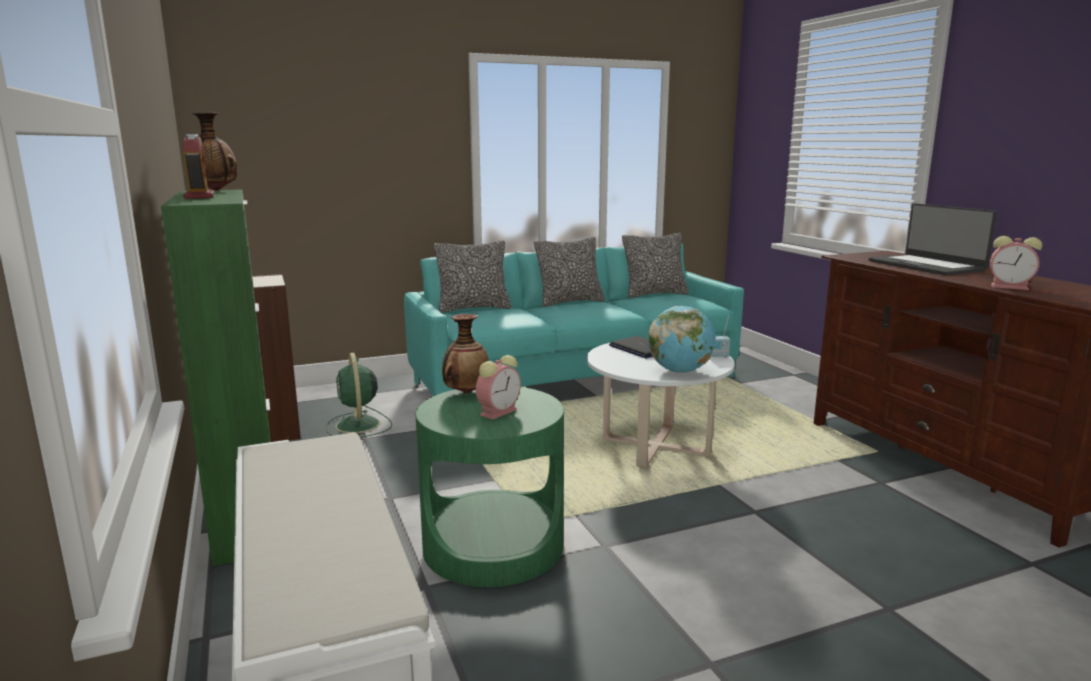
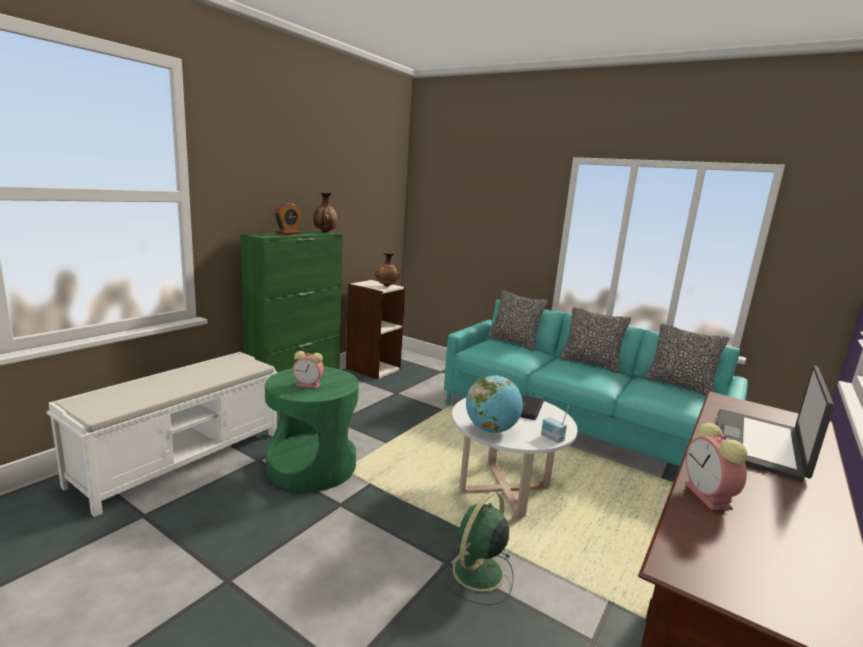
camera: 55 degrees right, 0 degrees up
(358, 426) = (408, 386): green fan -> green fan (477, 573)
(466, 392) = (333, 371): vase -> vase (387, 286)

